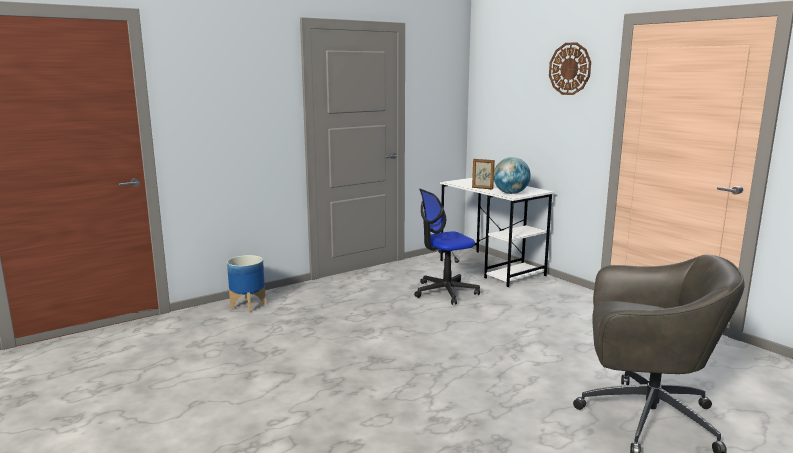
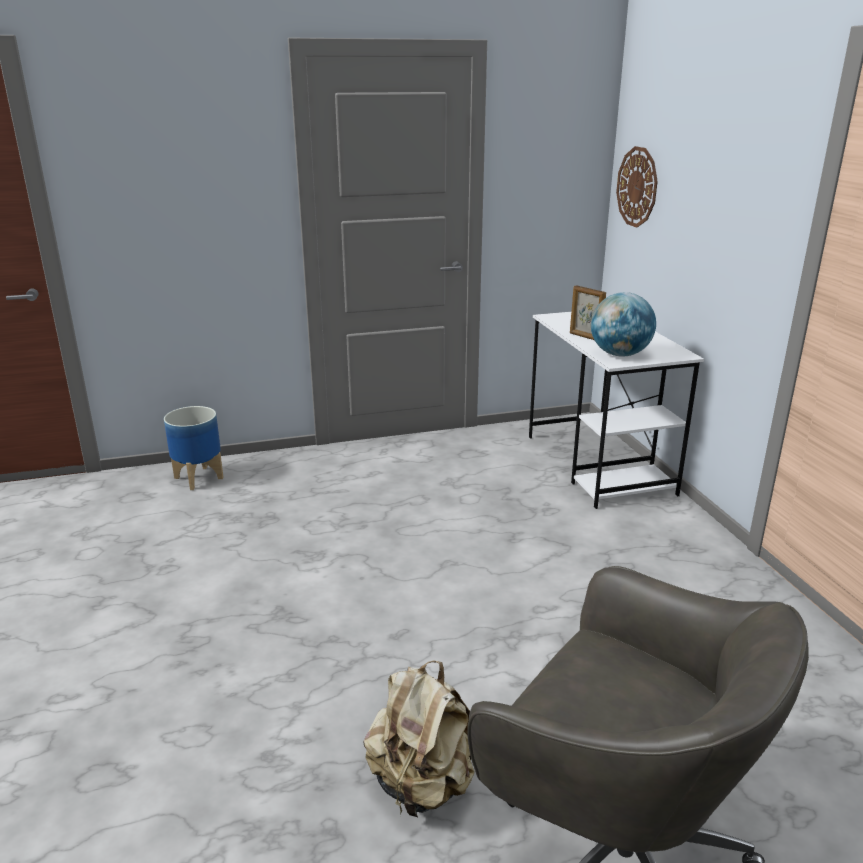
camera: 20 degrees right, 10 degrees up
(445, 292) = (487, 501): office chair -> none
(528, 411) = (422, 784): none -> beige backpack
(570, 69) = (751, 134): wall clock -> wall clock (637, 187)

